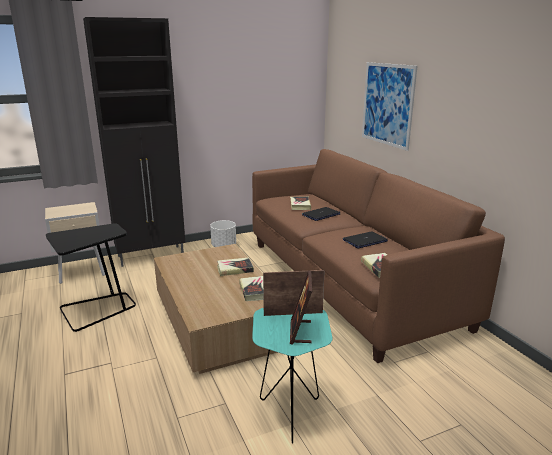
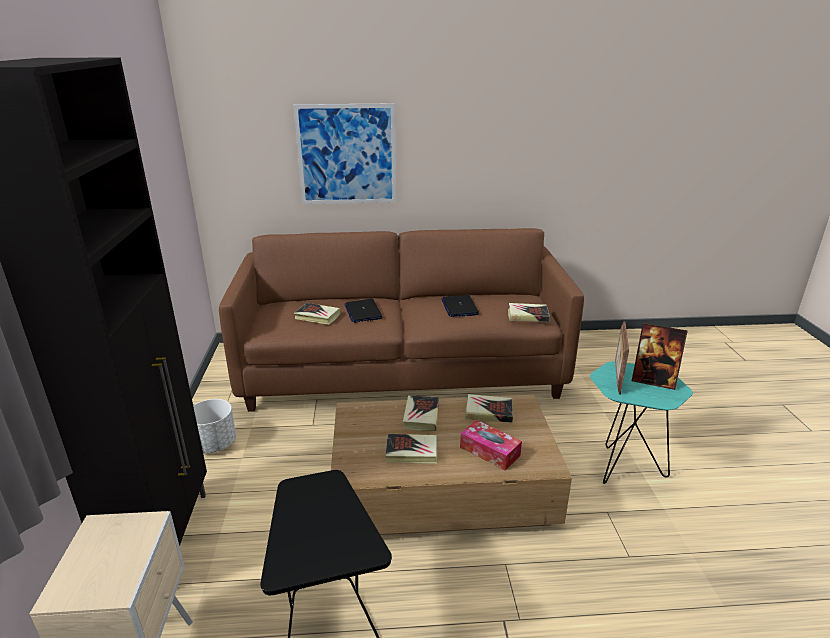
camera: 70 degrees left, 5 degrees up
(194, 272) = (411, 452): none -> book
(206, 297) = (489, 451): none -> tissue box

